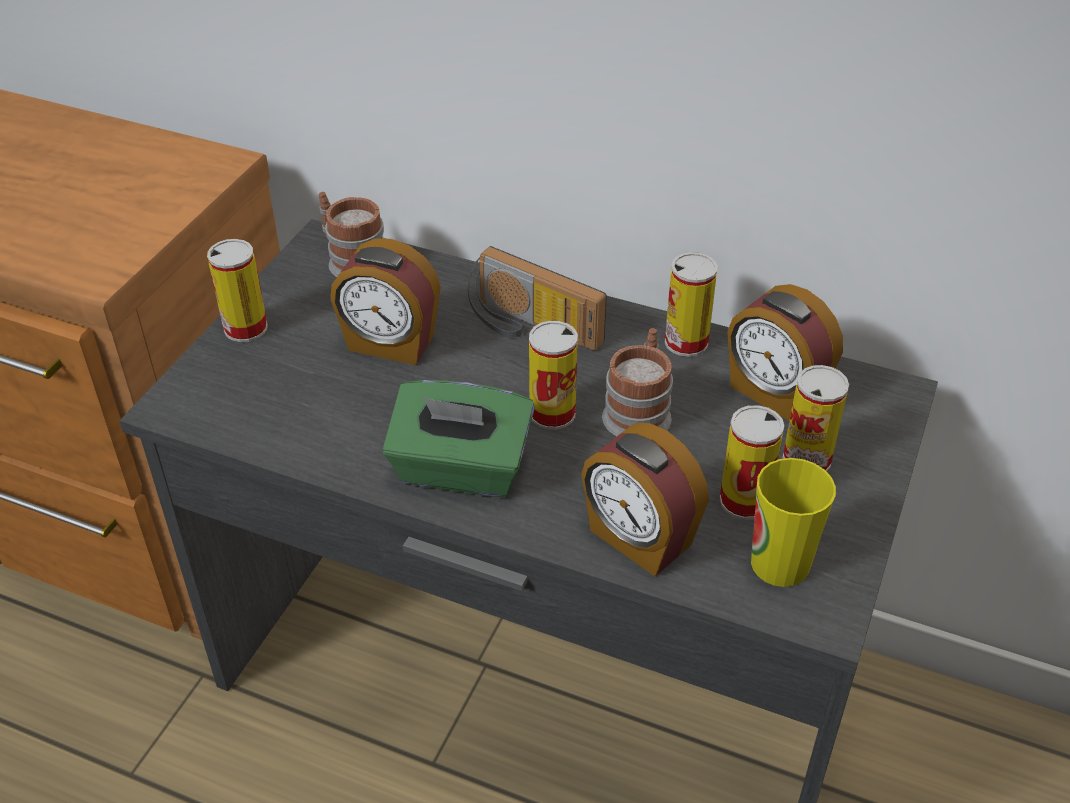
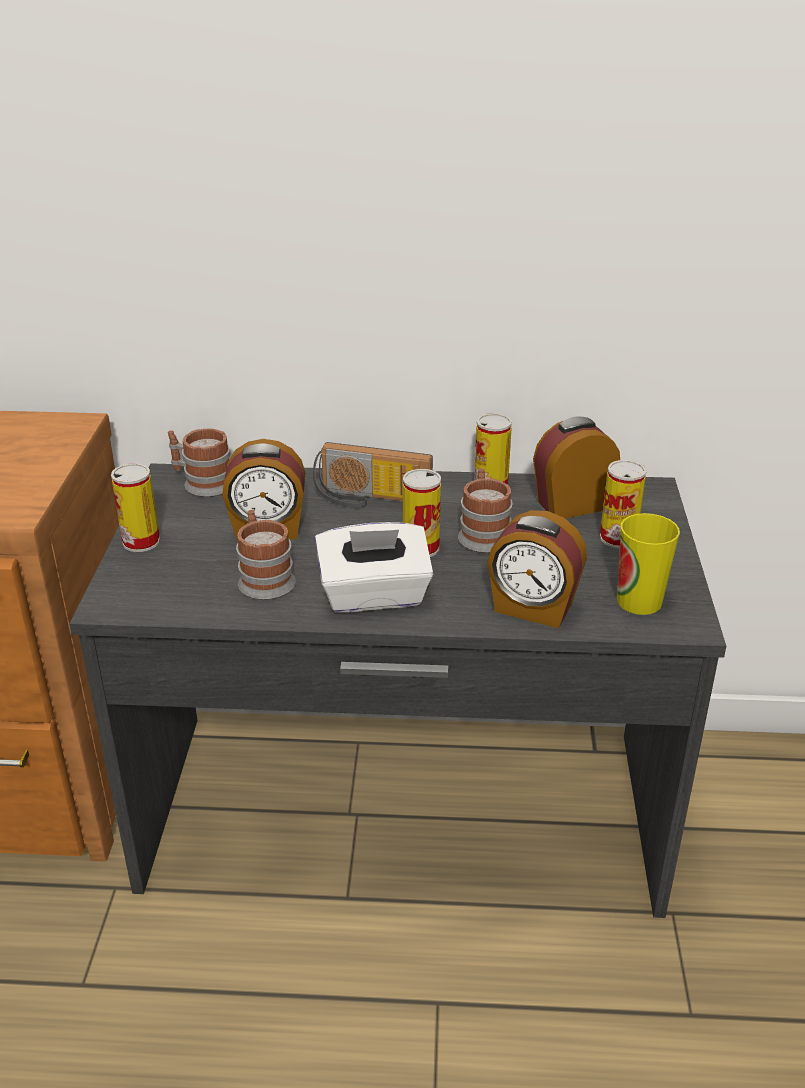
camera: 20 degrees left, 10 degrees down
(351, 412) = (264, 578): none -> mug
(461, 470) = (374, 596): green tissue box -> white tissue box
(744, 501) = (591, 570): can -> none
(774, 393) = (571, 505): alarm clock -> alarm clock turned 135 degrees clockwise

